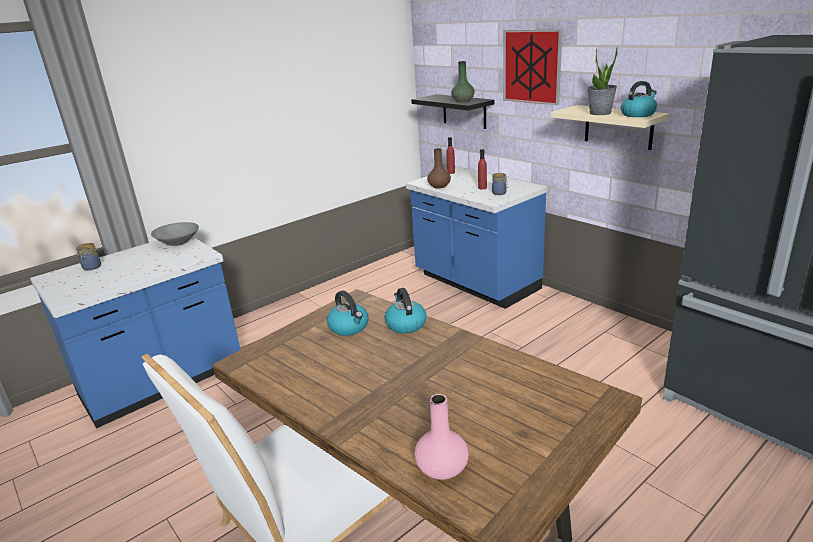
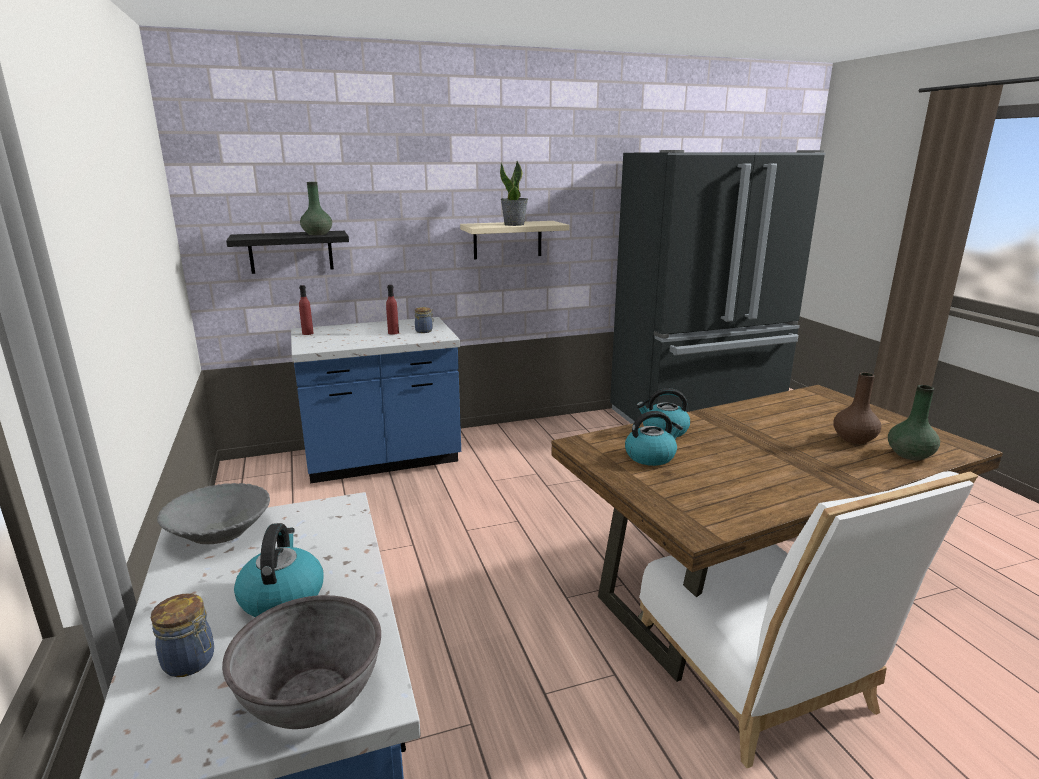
camera: 70 degrees left, 5 degrees down
(68, 290) = (311, 695): none -> grey bowl
(439, 186) = (346, 345): brown vase -> brown vase (854, 439)
(443, 468) = (909, 454): pink vase -> green vase
(531, 66) = (398, 187): picture -> none
(638, 114) = (542, 222): kettle -> kettle (282, 596)

